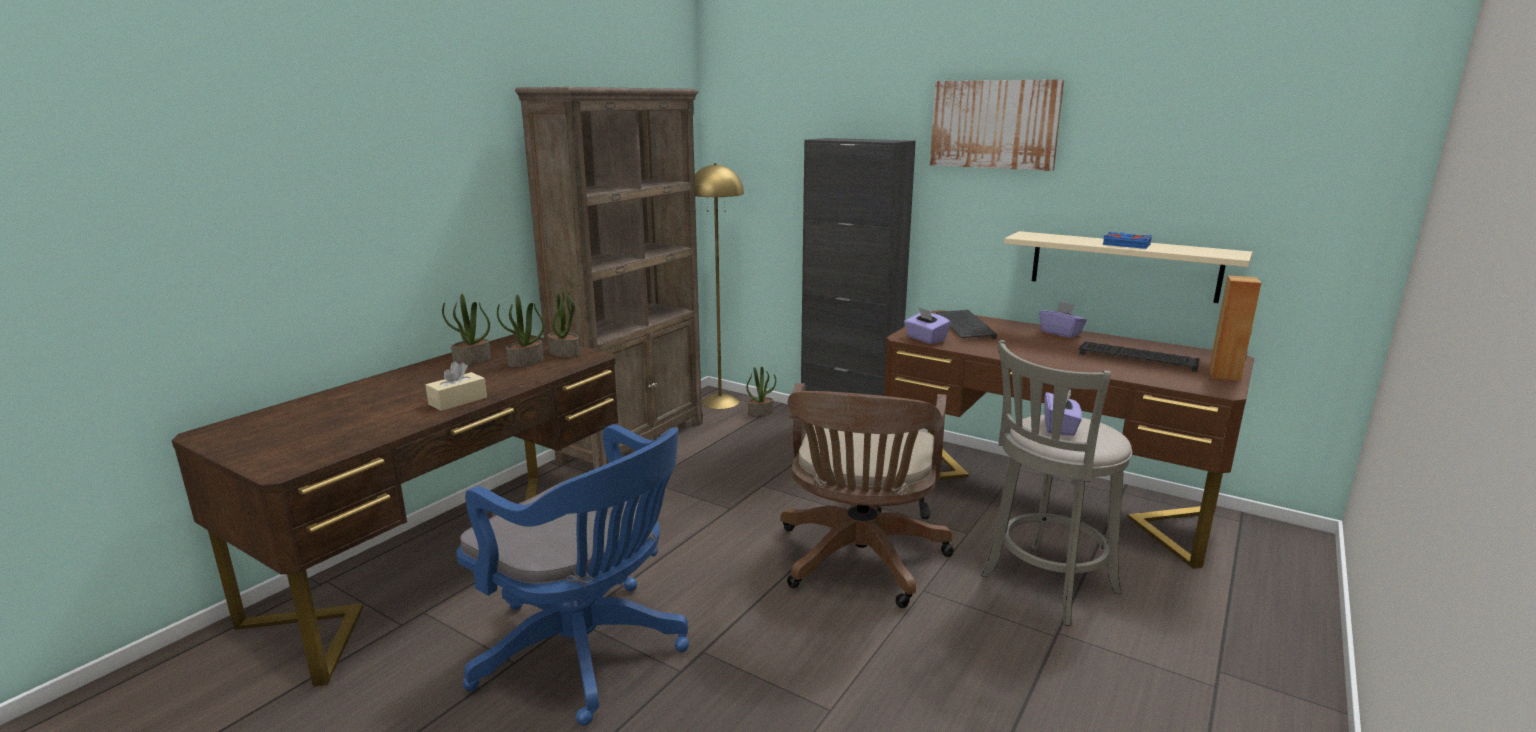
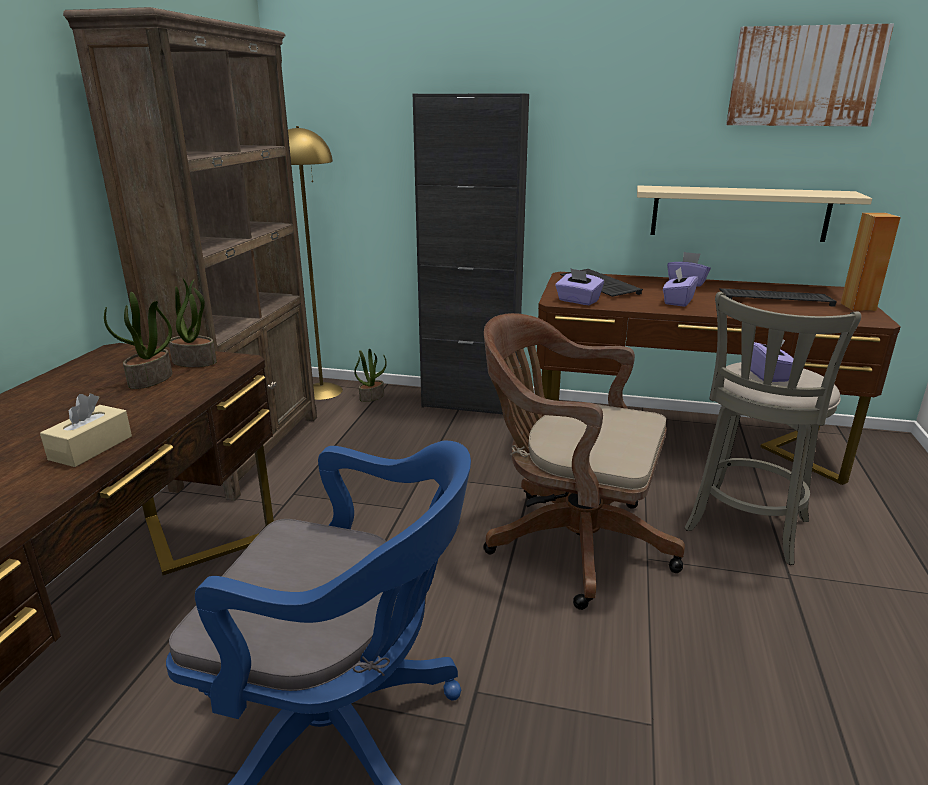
camera: 20 degrees left, 5 degrees up
(472, 361) = (71, 387): potted plant -> none
(859, 562) = (569, 541): brown office chair -> brown office chair turned 120 degrees clockwise
(994, 124) = (611, 74): picture -> picture (804, 77)
(1026, 349) = (678, 301): none -> purple tissue box
(1126, 245) = (752, 191): blue book -> none

